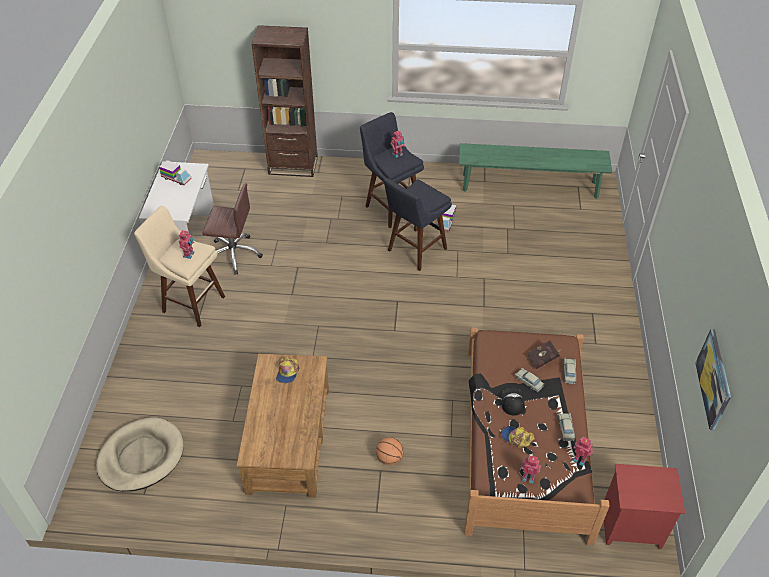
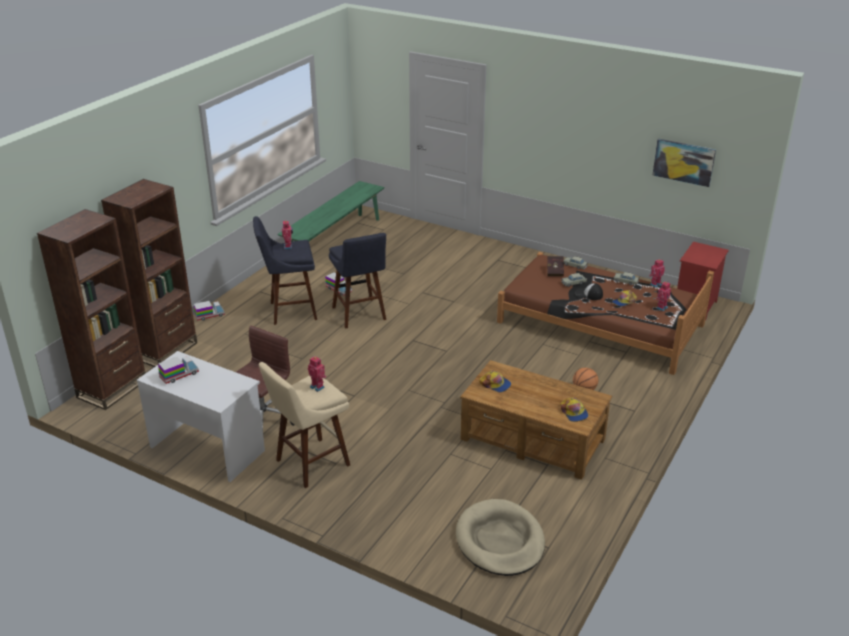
camera: 65 degrees left, 15 degrees down
(232, 163) = (112, 389): none -> brown bookcase
(269, 445) = (574, 412): none -> cap
(354, 166) = (209, 315): none -> toy truck

